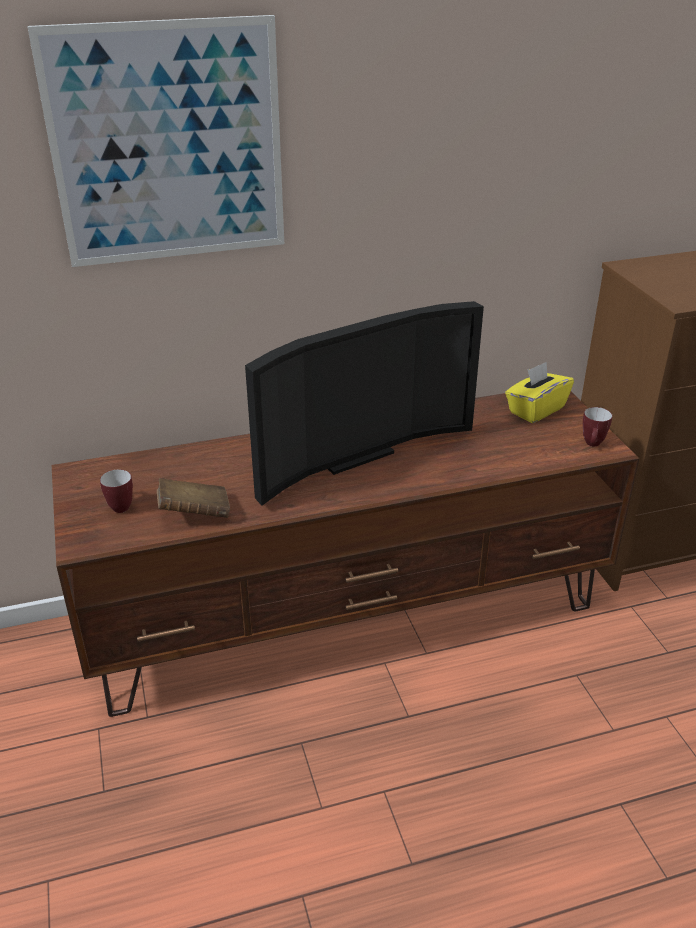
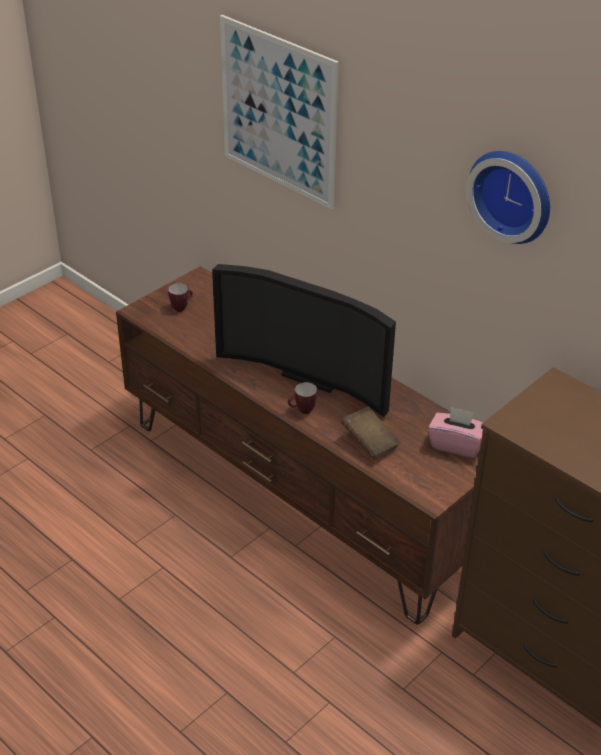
camera: 60 degrees right, 5 degrees up
(194, 513) = (196, 337): brown book -> brown book (370, 443)
(536, 410) = (456, 445): yellow tissue box -> pink tissue box
(542, 85) = (513, 194): none -> wall clock
(593, 445) = (430, 488): mug -> mug (302, 411)

